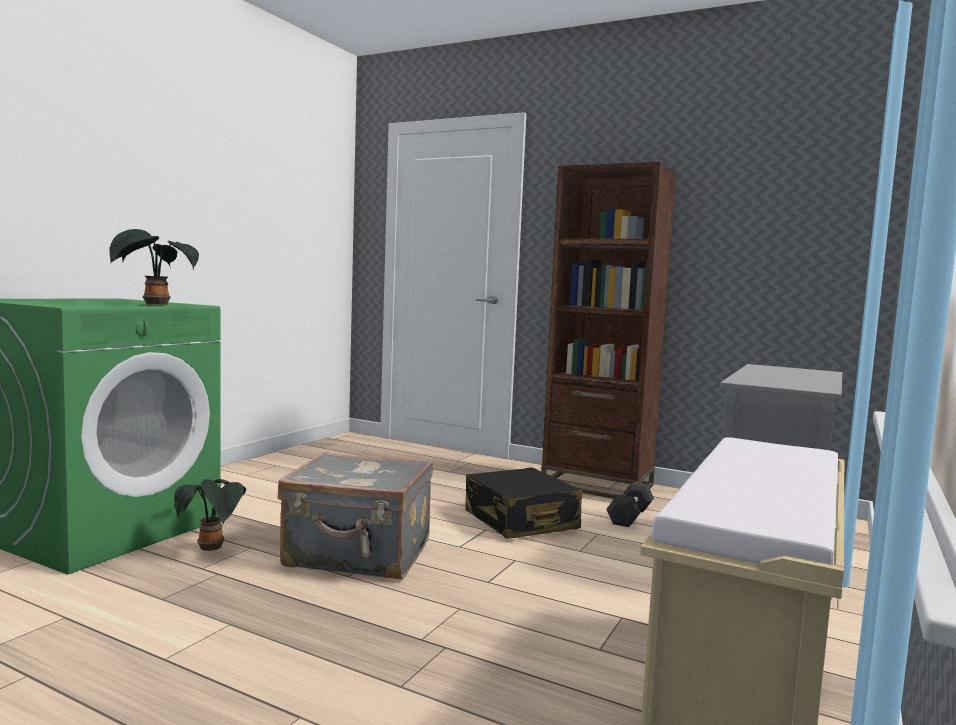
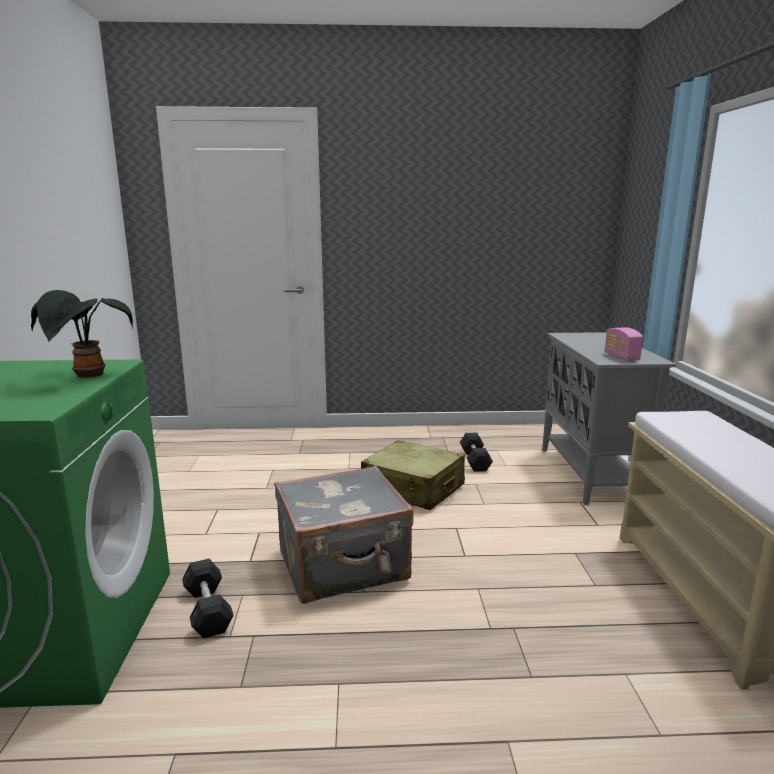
camera: 30 degrees left, 10 degrees up
(212, 548) = (208, 610): potted plant -> grey dumbbell
(520, 521) = (413, 488): black suitcase -> beige suitcase
(597, 485) = (420, 437): brown bookcase -> none
(775, 382) = (621, 357): none -> radio

